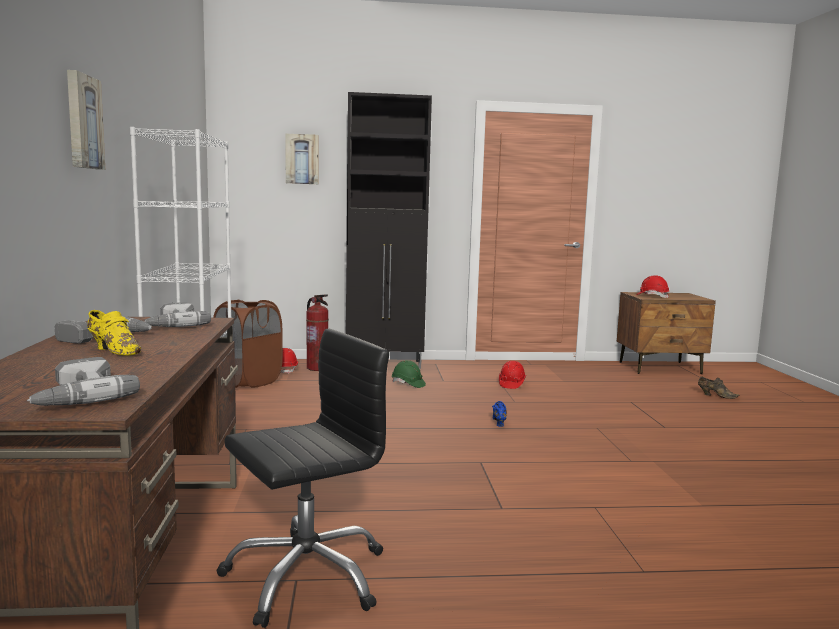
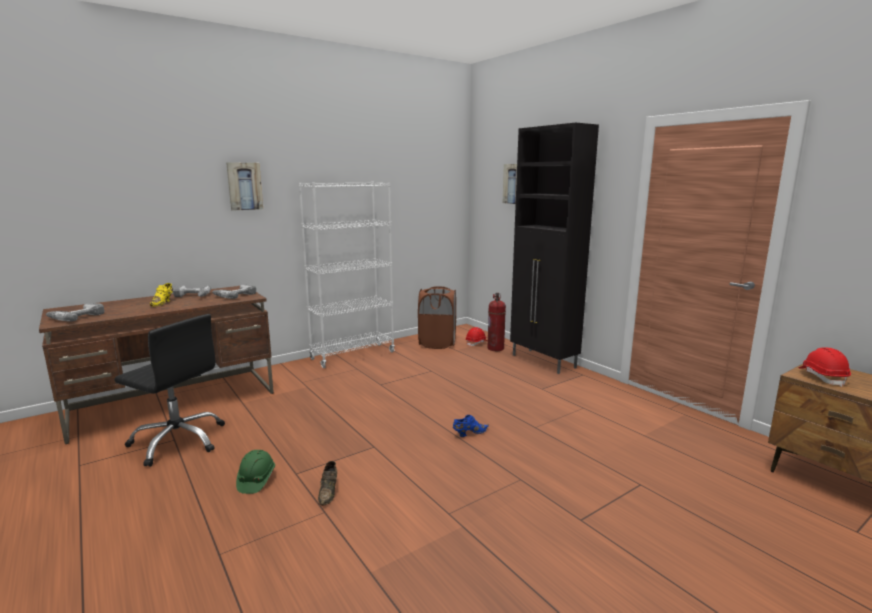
camera: 60 degrees right, 5 degrees up
(408, 384) = (510, 380): green hard hat -> green hard hat (256, 480)
(511, 384) = (584, 414): red hard hat -> none
(715, 396) = (788, 545): brown shoe -> brown shoe (329, 492)

